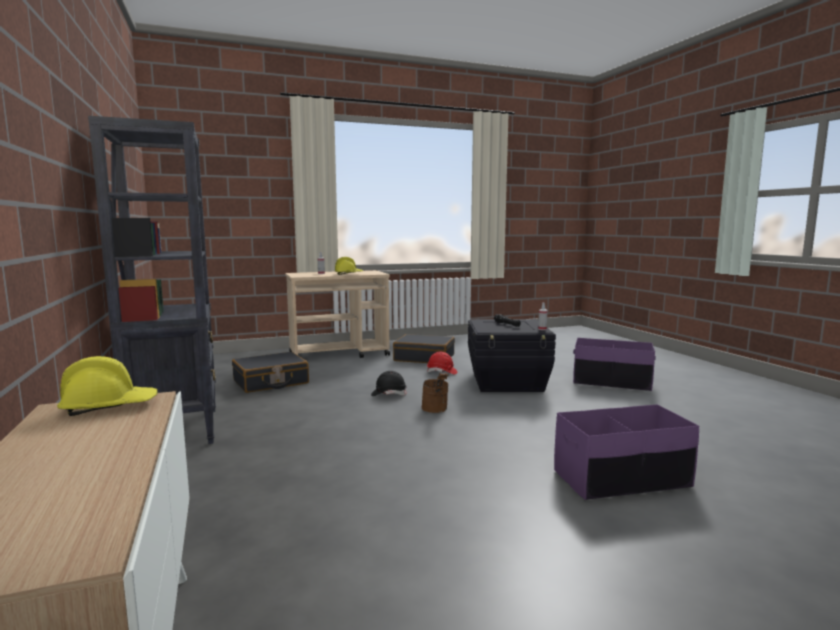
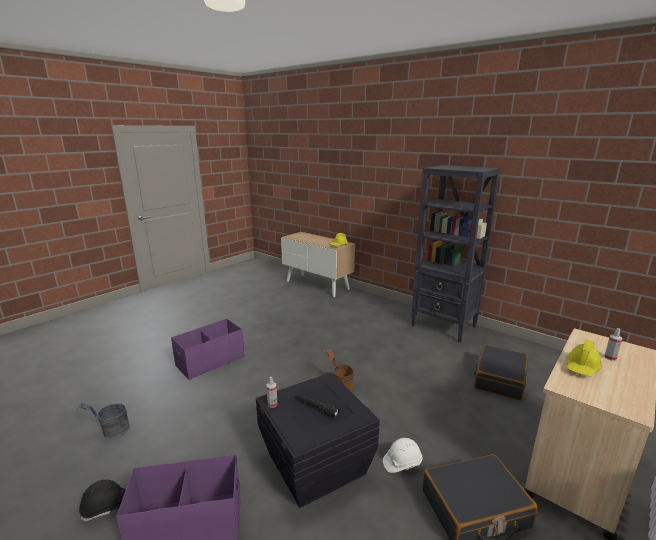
camera: 150 degrees right, 10 degrees up
(388, 394) = (395, 395): black hard hat -> black hard hat (106, 507)
(442, 372) = (402, 462): red hard hat -> white hard hat
(730, 432) = (111, 432): none -> grey bucket

